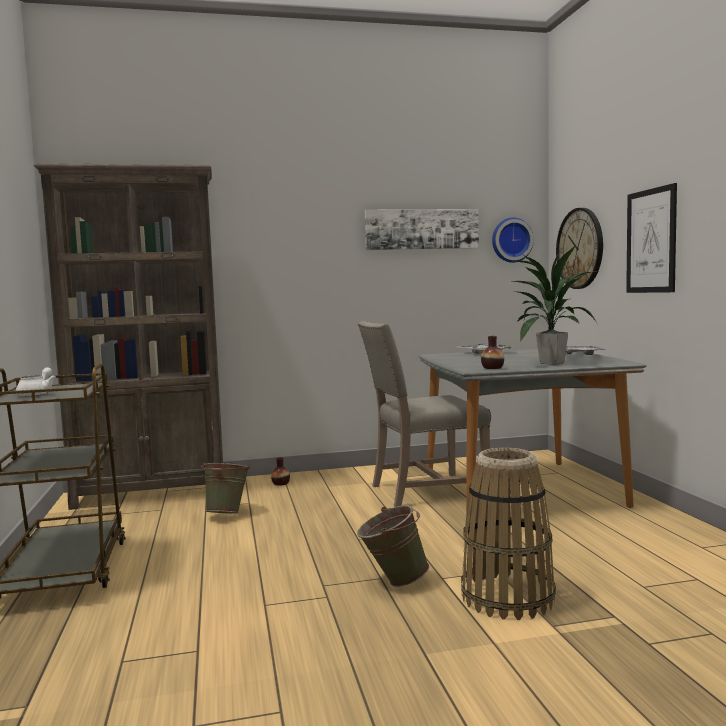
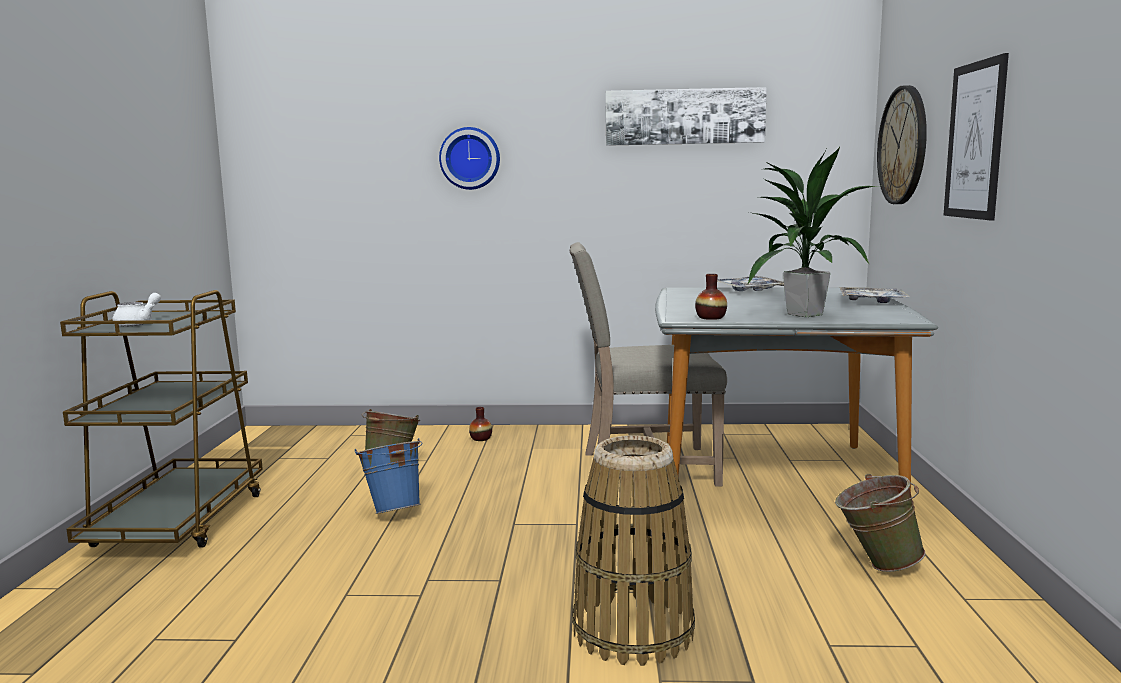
camera: 15 degrees right, 5 degrees up
(152, 493) = (333, 436): brown bookcase -> none
(253, 541) = (394, 511): none -> blue bucket
(393, 582) = (510, 587): green bucket -> green bucket (875, 564)
(511, 240) = (816, 131): wall clock -> wall clock (470, 158)

